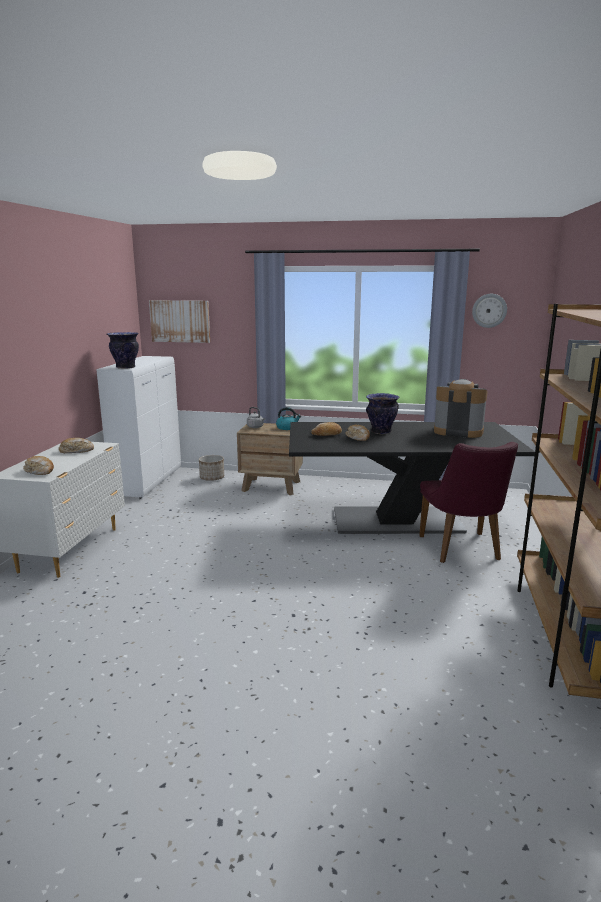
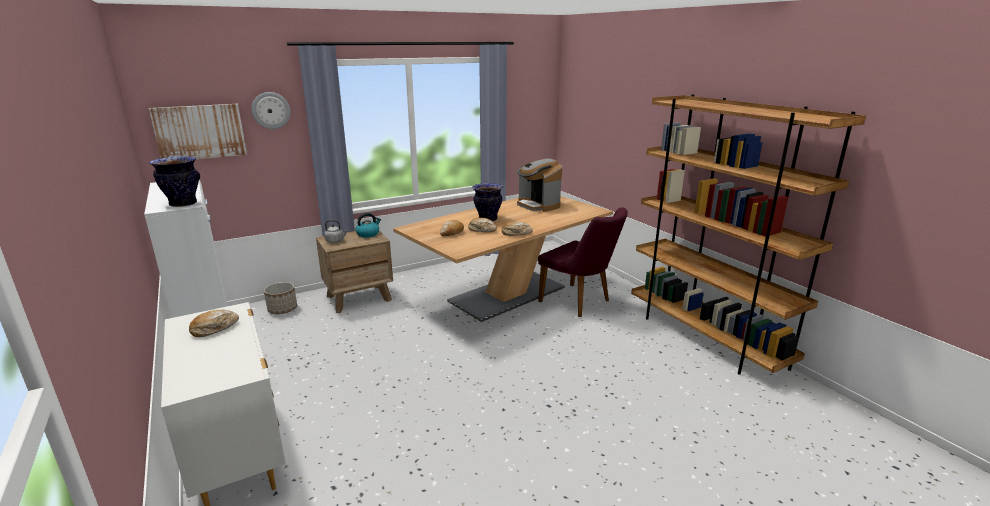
camera: 40 degrees left, 5 degrees up
(40, 471) = (224, 370): bread -> bread (516, 233)
(397, 521) = (507, 295): black dining table -> beige dining table
(458, 431) = (538, 205): coffee machine -> coffee machine turned 105 degrees counterclockwise
(489, 310) = (519, 96): wall clock -> wall clock (271, 110)

